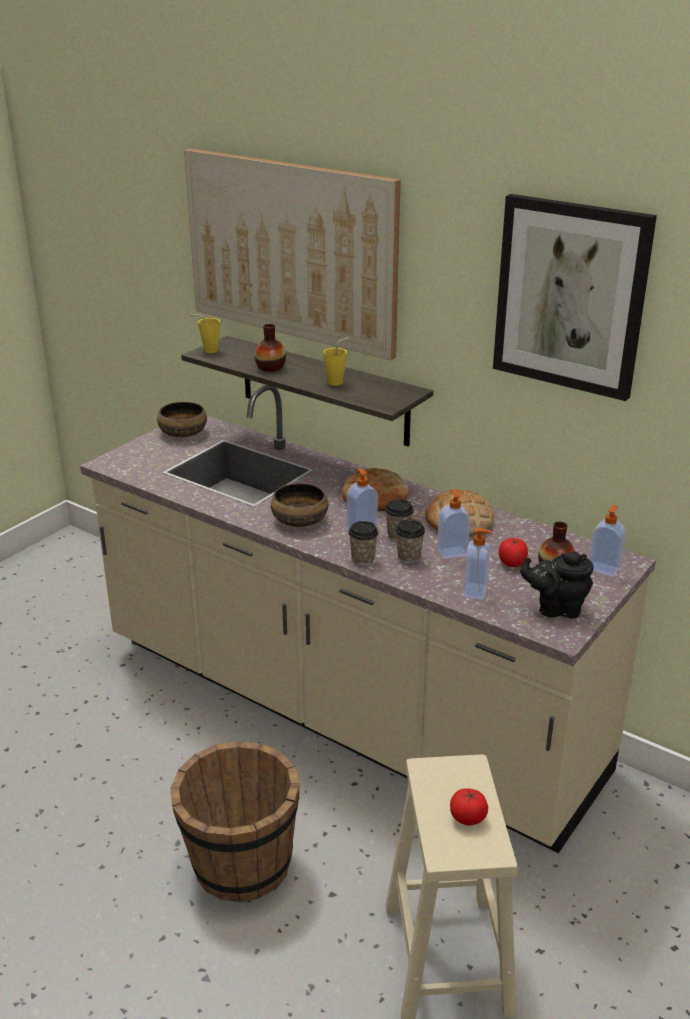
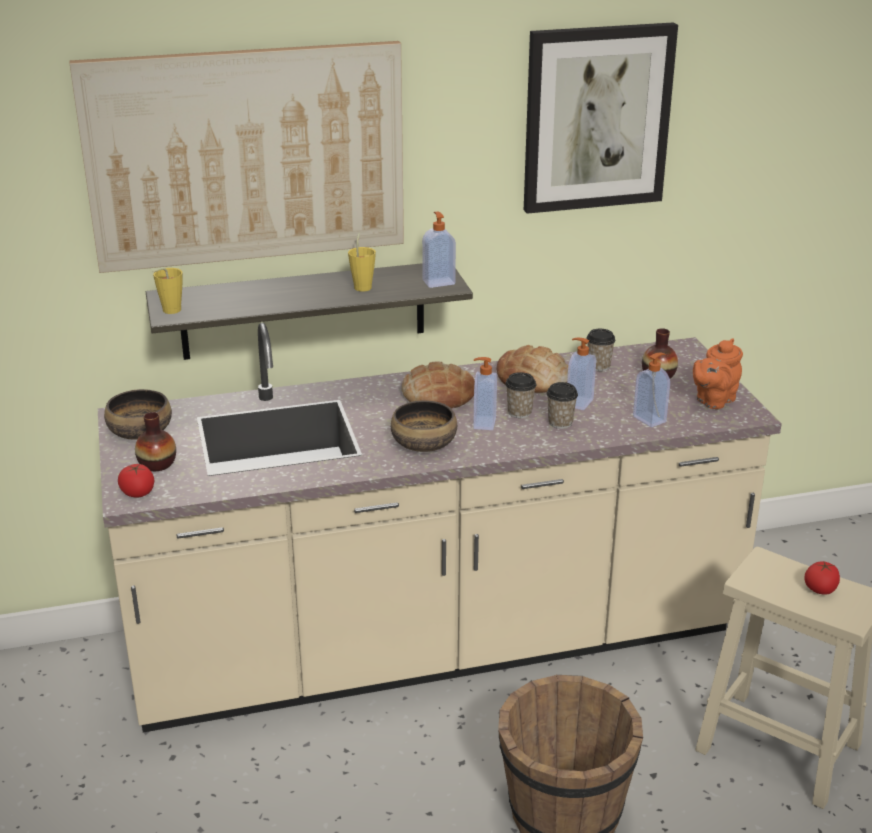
camera: 50 degrees left, 0 degrees up
(270, 367) = (272, 300): vase -> vase (157, 464)
(363, 559) = (534, 443): cup -> cup (598, 366)
(512, 563) = (628, 387): tomato -> tomato (138, 493)
(556, 608) = (713, 400): black teapot -> orange teapot
(604, 568) = (683, 359): soap dispenser -> soap dispenser (438, 282)

